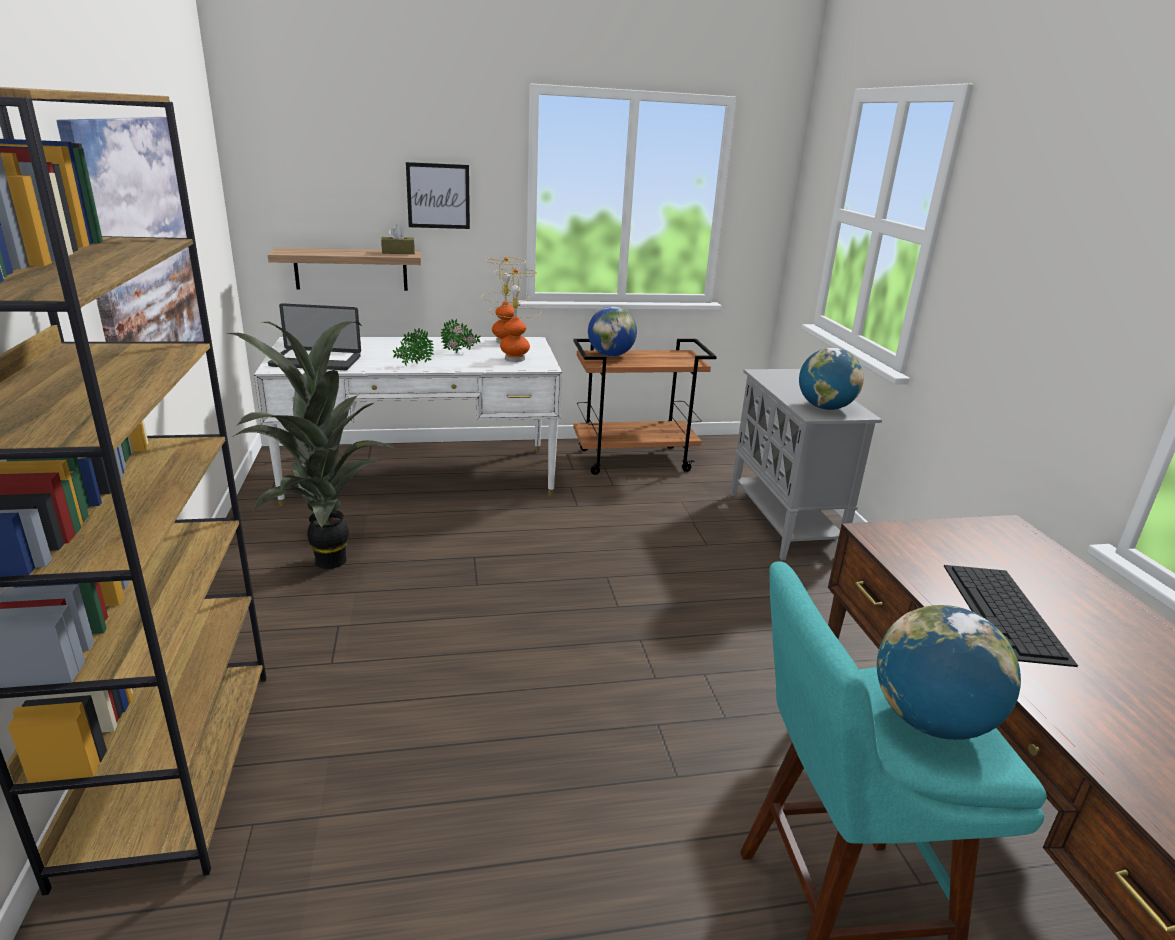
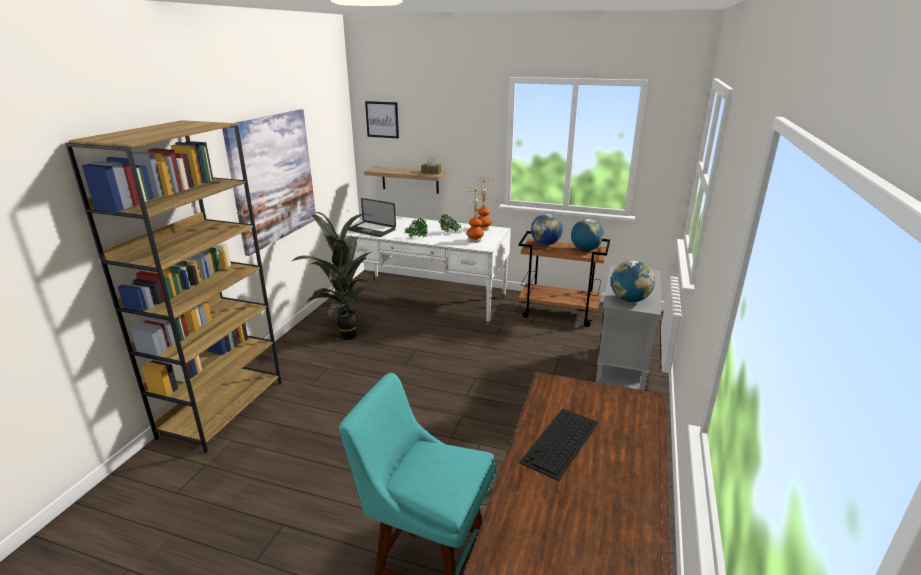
camera: 30 degrees right, 0 degrees up
(438, 196) = (456, 141): picture -> picture (382, 119)
(930, 721) = (437, 475): globe -> globe (585, 250)

